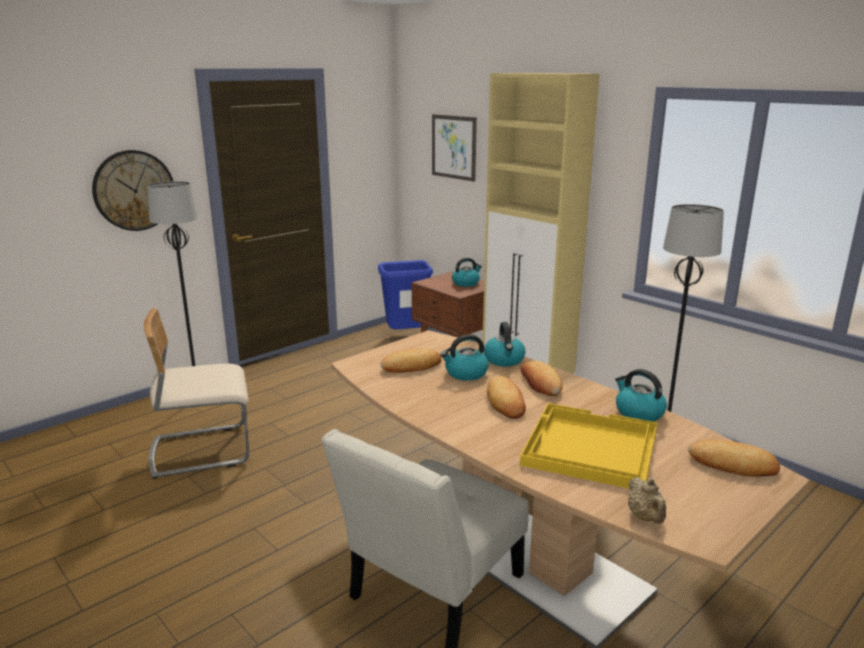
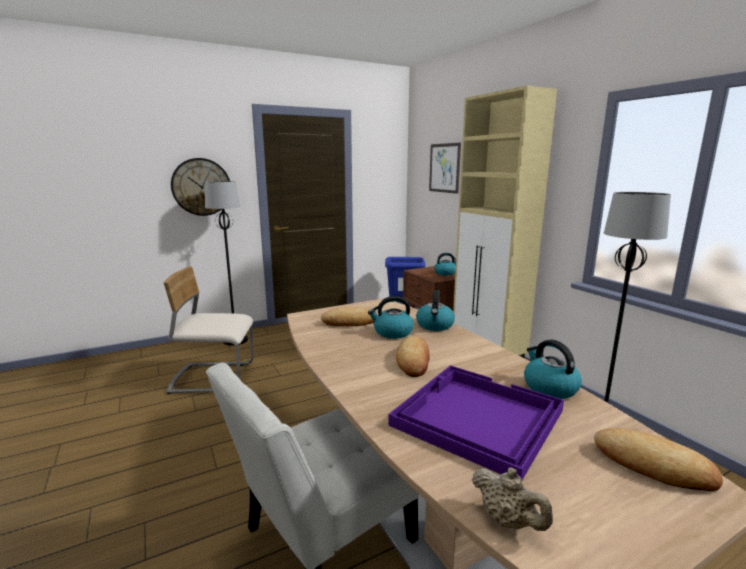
camera: 15 degrees right, 5 degrees down
(540, 383) = (458, 348): bread -> none
(589, 448) = (476, 418): yellow tray -> purple tray
(645, 518) = (508, 521): beige teapot -> beige teapot turned 45 degrees counterclockwise

